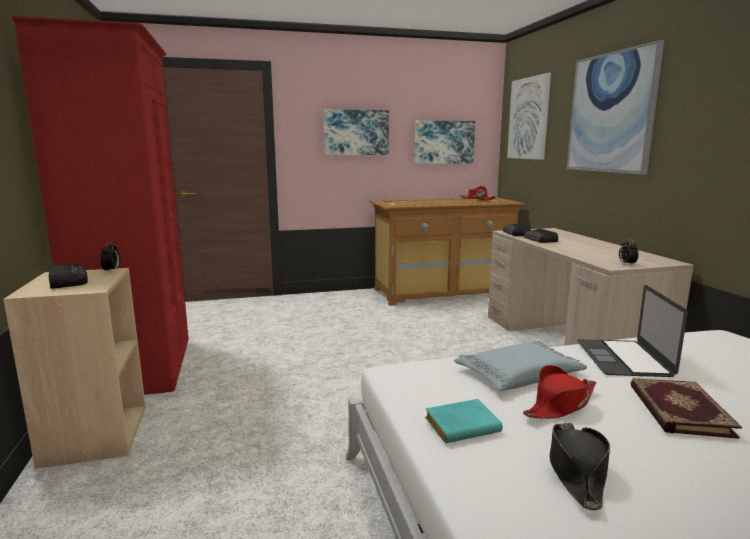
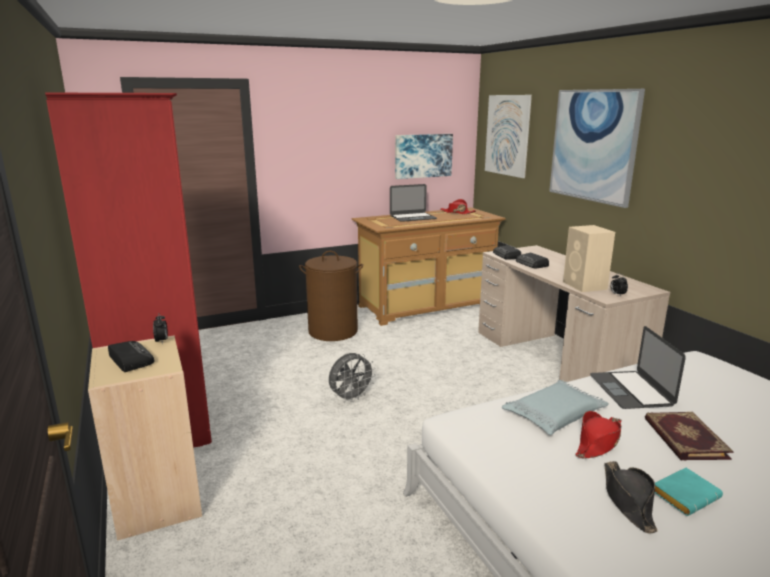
camera: 10 degrees left, 5 degrees up
(331, 364) = (351, 398): none -> grey fan
(340, 307) = (333, 331): none -> brown laundry basket
(356, 132) = (337, 150): picture -> none
(429, 201) = (413, 217): none -> laptop
(463, 425) = (531, 470): turquoise book -> turquoise book (685, 494)
(592, 256) = (585, 286): none -> beige speaker

